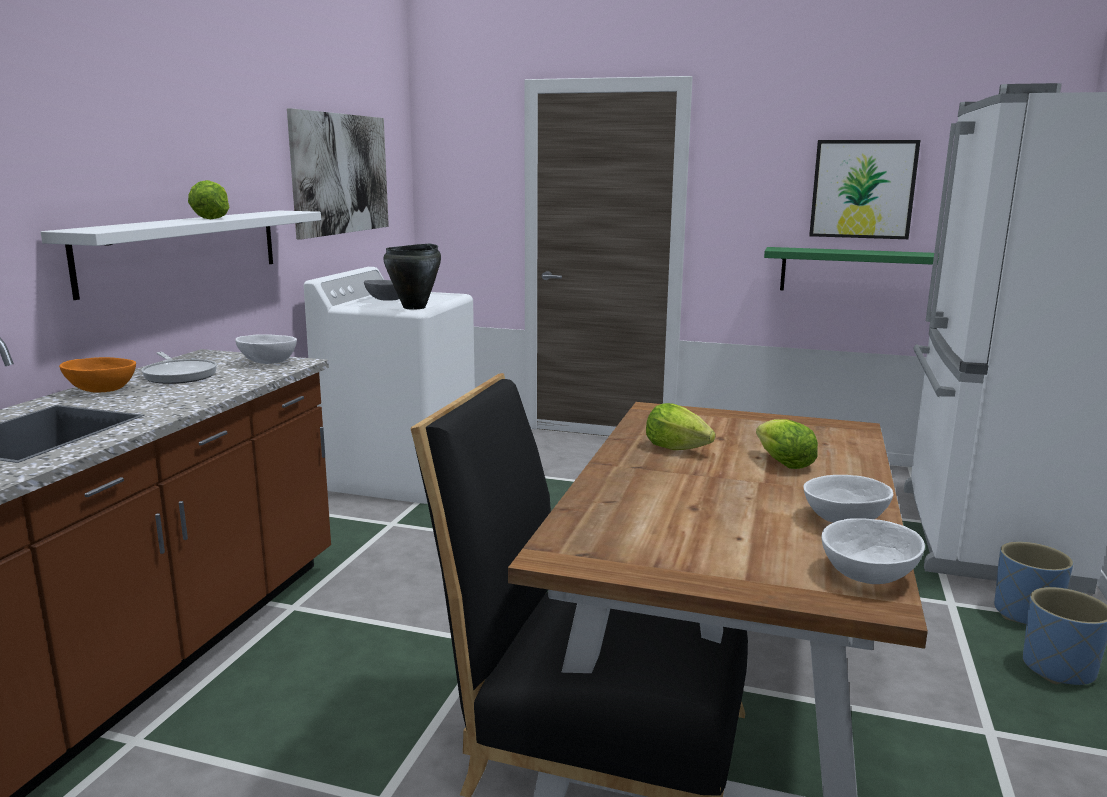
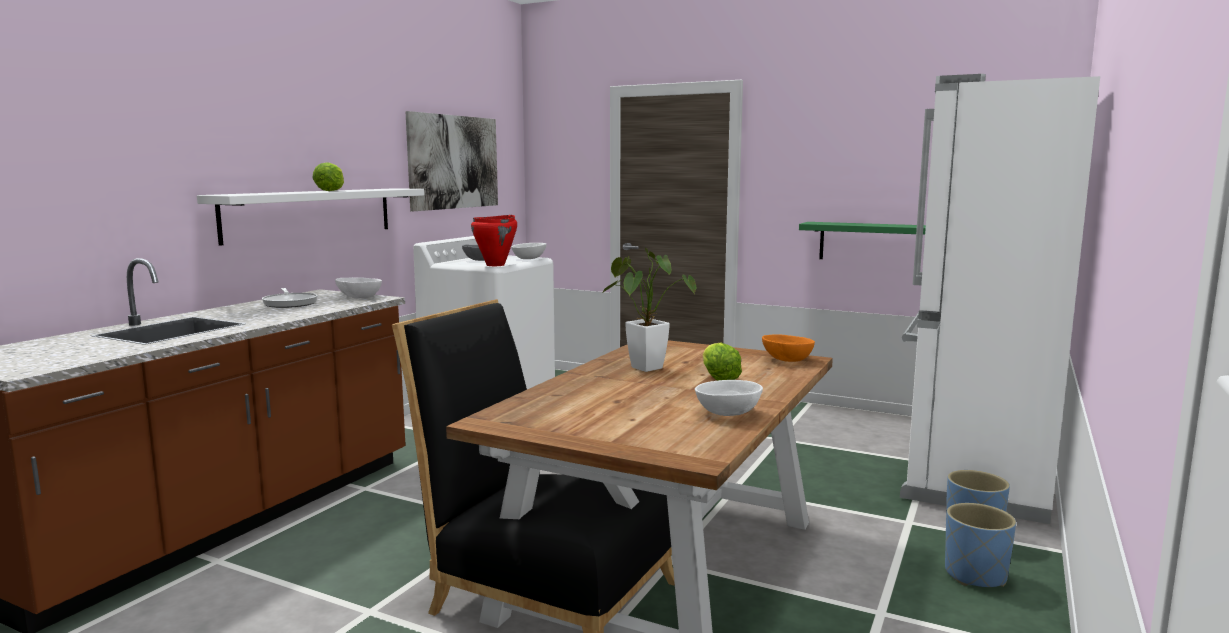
camera: 10 degrees right, 5 degrees down
(101, 390) = (230, 309): orange bowl -> orange bowl (787, 360)
(415, 307) = (496, 265): black cooking pot -> red cooking pot
(676, 448) = (642, 366): lettuce -> potted plant
(862, 189) = (887, 171): picture -> none
(868, 574) = (708, 443): white bowl -> white bowl (529, 259)

